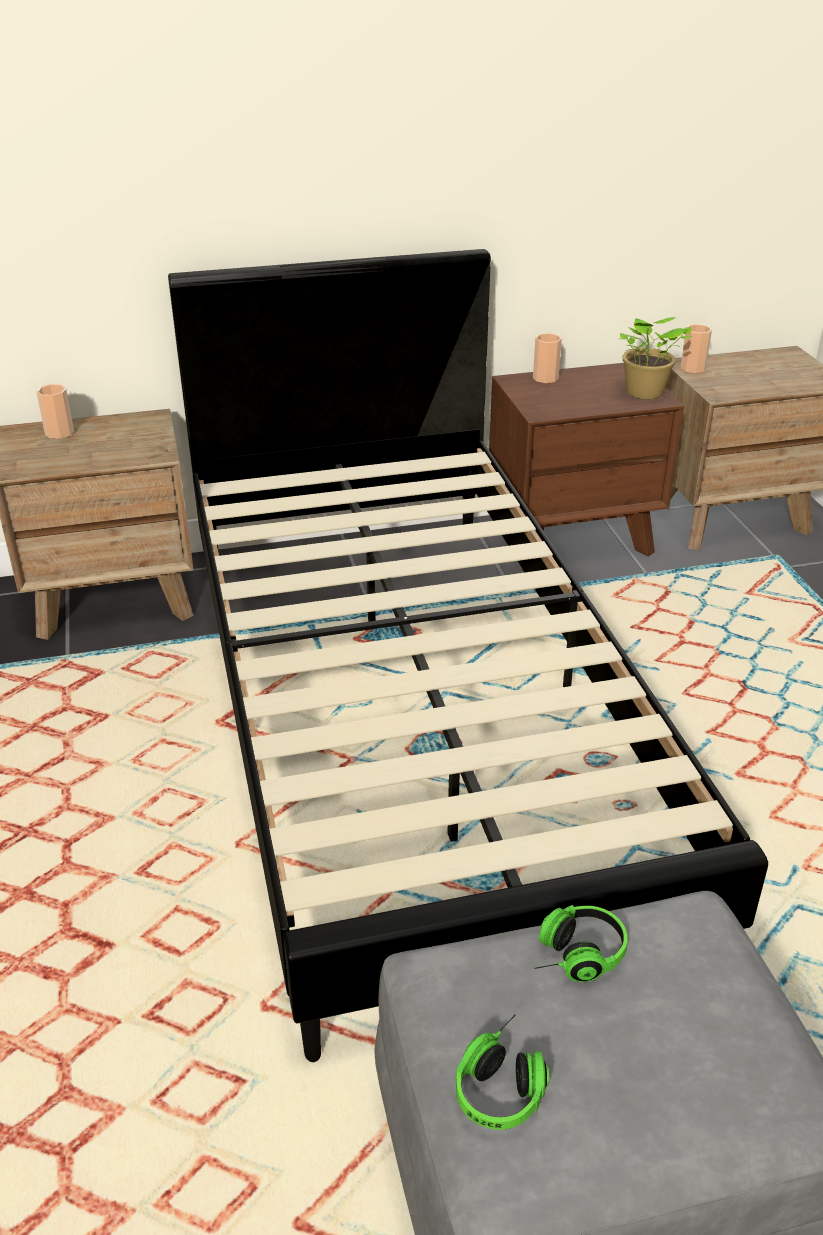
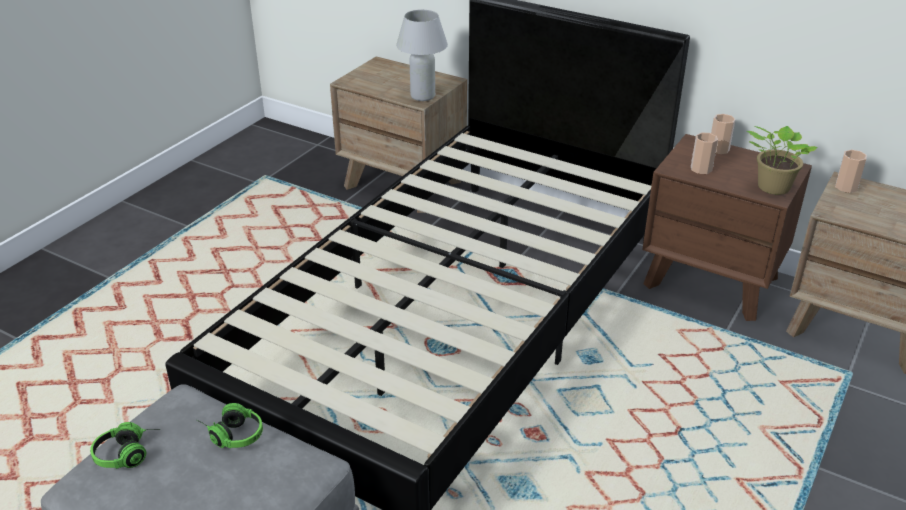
camera: 45 degrees right, 0 degrees up
(59, 433) = (395, 71): cup -> cup (701, 169)
(150, 447) = (423, 96): none -> white table lamp

